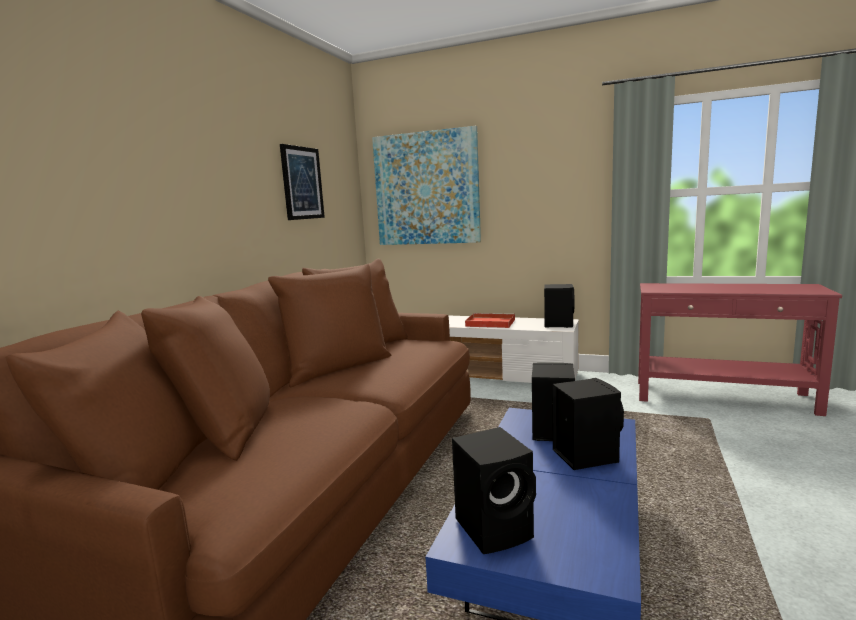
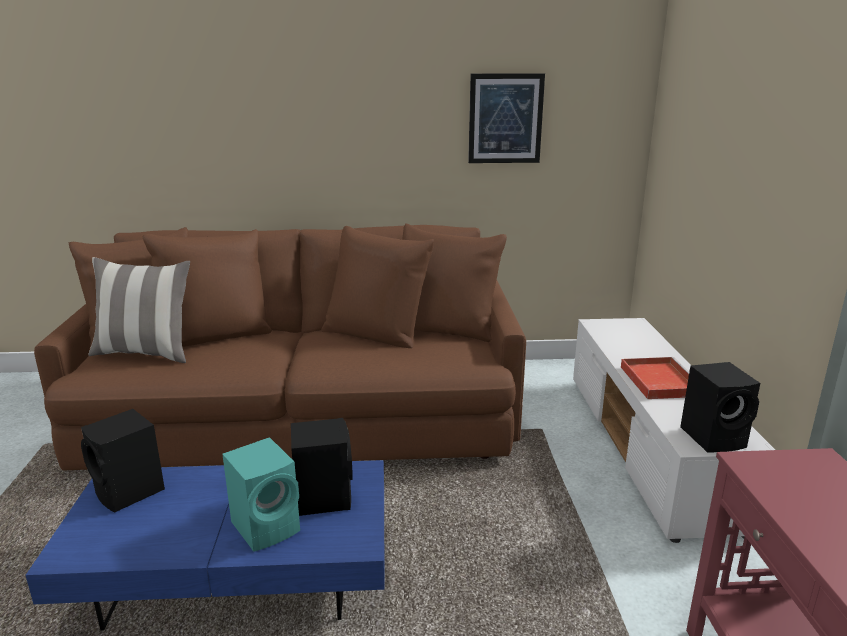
camera: 65 degrees right, 10 degrees up
(224, 467) = (146, 353): none -> pillow
(426, 188) = (695, 142): picture -> none
(584, 455) = (268, 526): black speaker -> turquoise speaker

